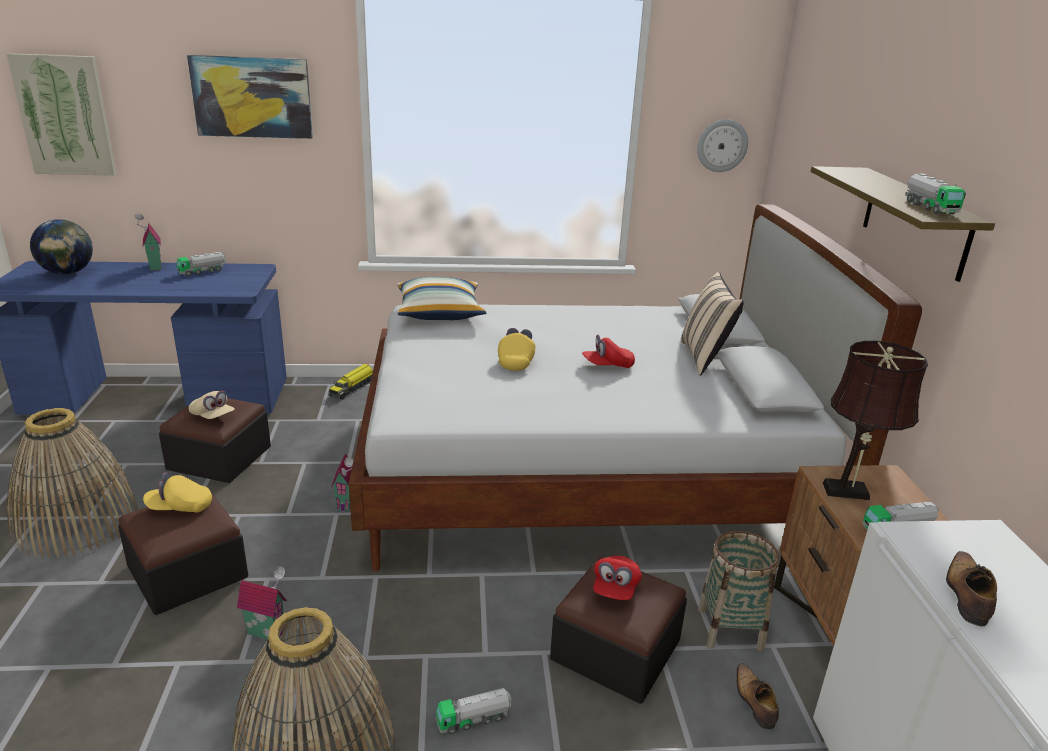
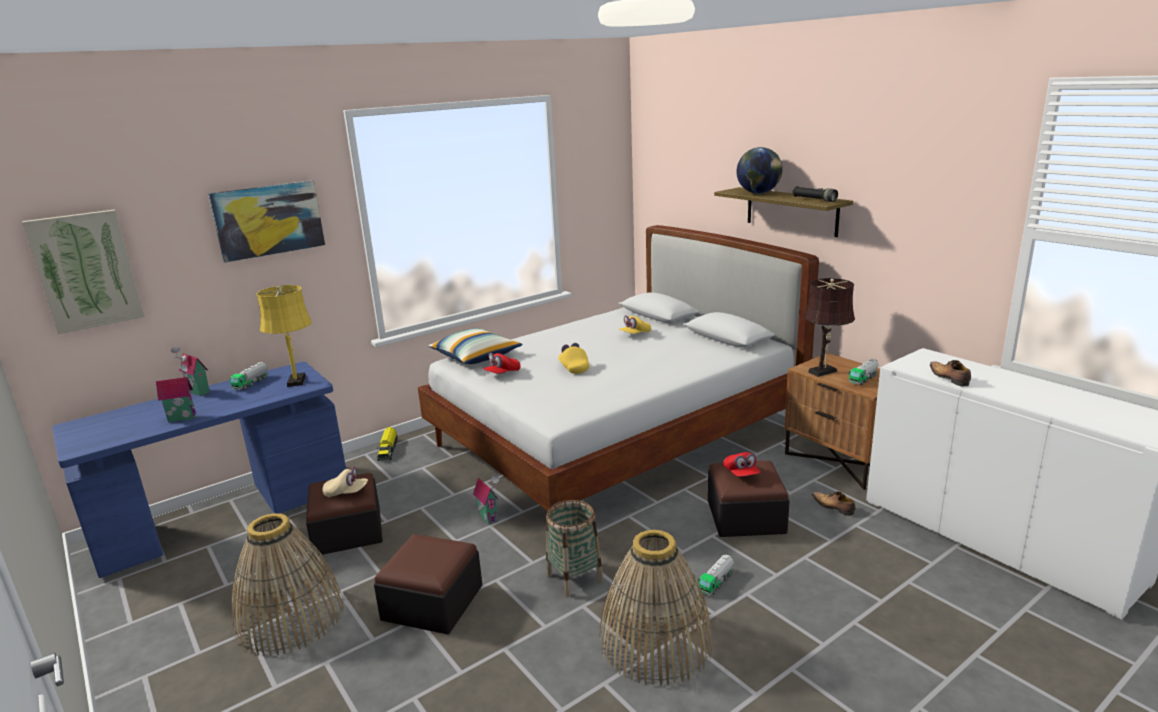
camera: 30 degrees left, 5 degrees down
(67, 273) = (121, 421): globe -> globe (758, 193)
(180, 507) = (417, 550): yellow cap -> yellow cap (635, 334)
(238, 281) = (297, 380): none -> yellow table lamp
(268, 631) = (539, 604): toy house -> toy house (182, 417)
(607, 366) = (630, 353): red cap -> red cap (502, 373)
(705, 358) = (675, 331): beige pillow -> none
(722, 145) = (606, 193): wall clock -> none
(730, 629) = (787, 481): basket -> basket (574, 578)
(929, 207) = (814, 199): toy truck -> black flashlight

